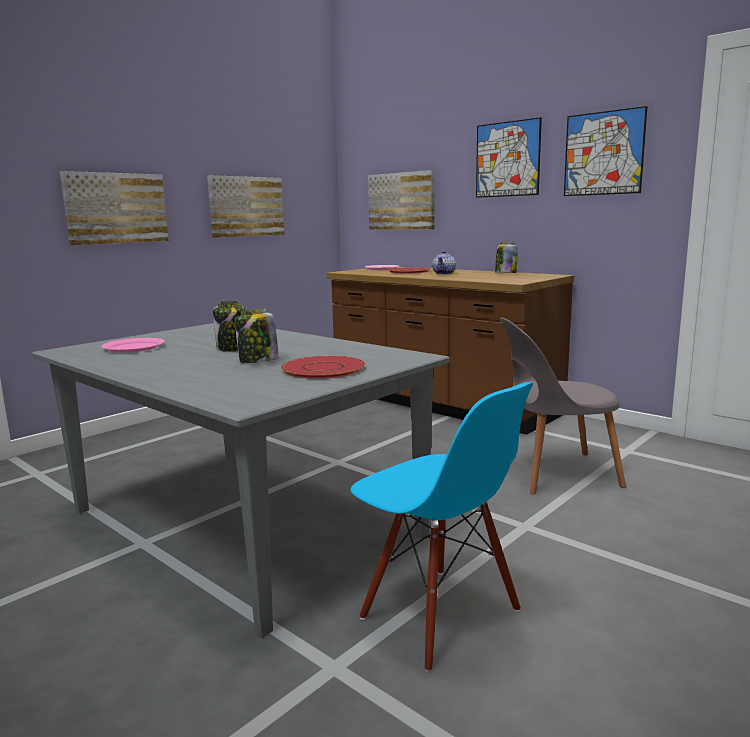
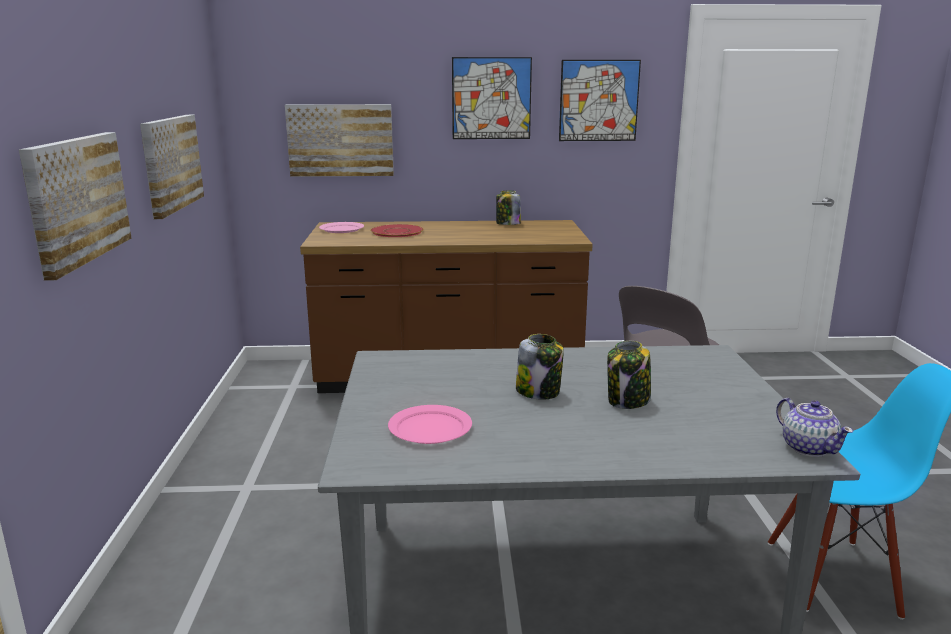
camera: 45 degrees left, 5 degrees up
(323, 368) = (708, 391): red plate -> none
(444, 273) = (452, 232): teapot -> teapot (808, 448)

